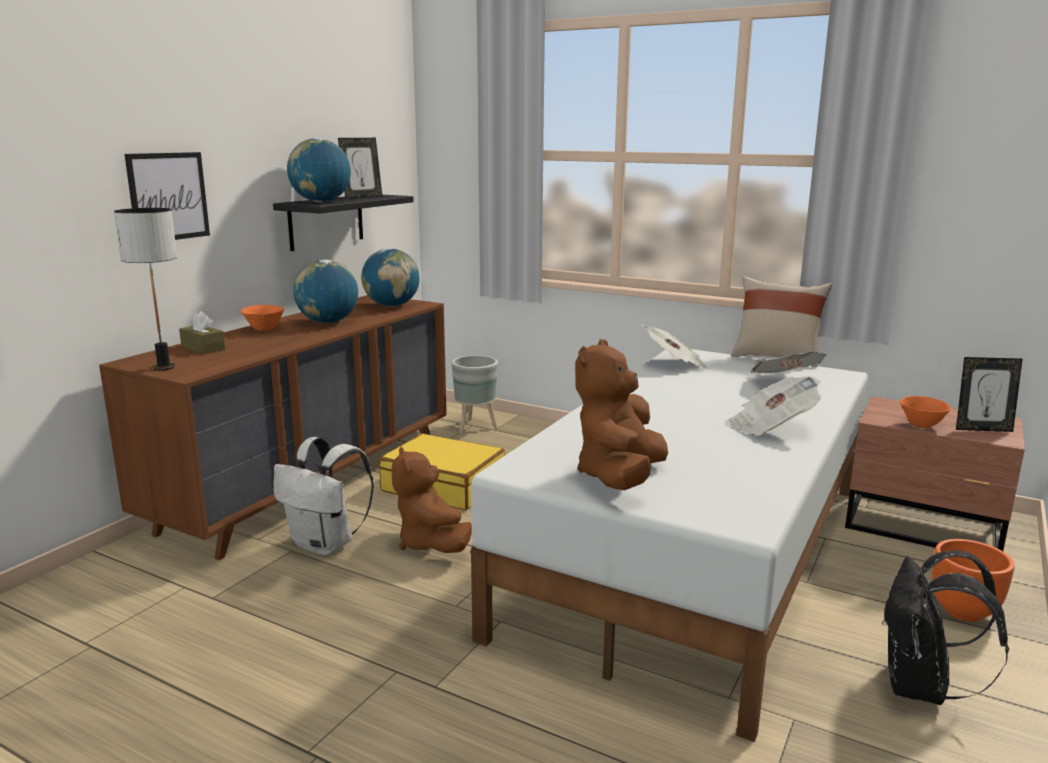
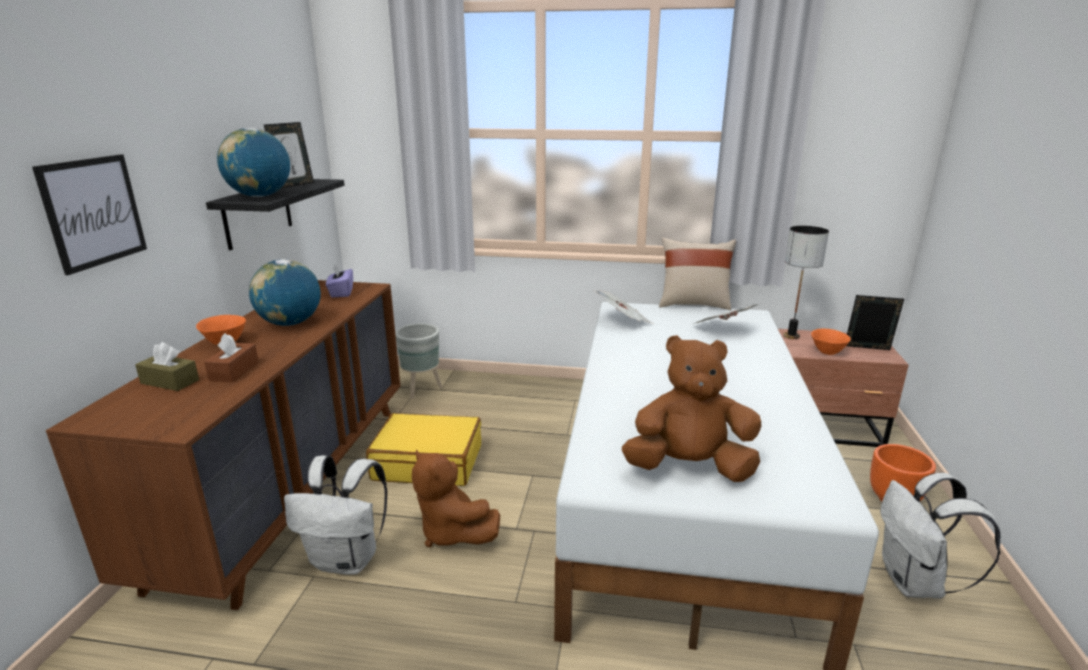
camera: 20 degrees left, 5 degrees up
(164, 367) = (140, 421): table lamp -> table lamp (792, 336)
(256, 347) = (234, 371): none -> brown tissue box
(392, 305) = (341, 293): globe -> purple tissue box
(619, 477) = (689, 468): brown plush toy -> brown plush toy turned 90 degrees clockwise
(770, 427) = (754, 382): newspaper -> none
(921, 688) = (915, 583): black backpack -> white backpack
(982, 429) = (867, 349): picture frame -> picture frame turned 150 degrees counterclockwise

